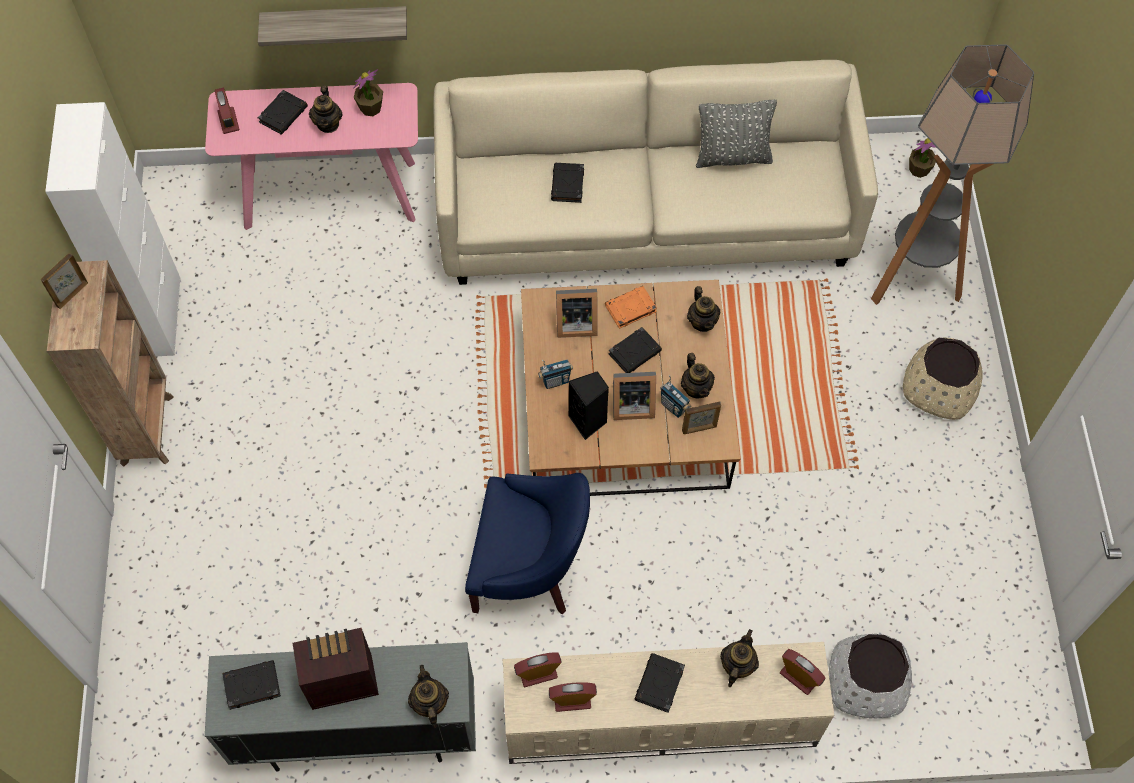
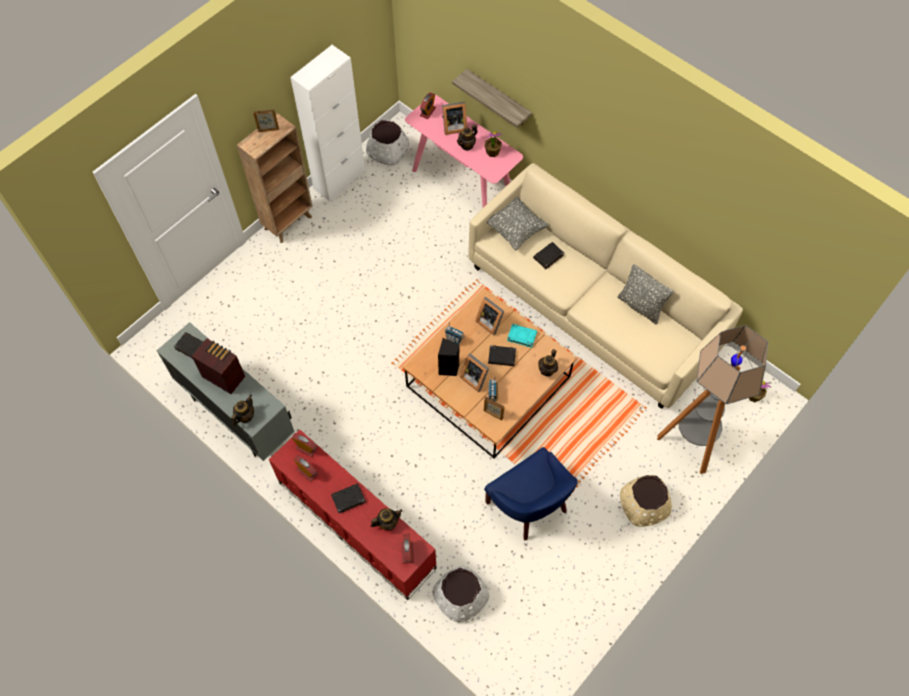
camera: 45 degrees right, 0 degrees up
(183, 228) = (388, 150): none -> white planter
(283, 114) = (453, 126): black book -> picture frame
(493, 185) = (515, 230): none -> grey pillow
(529, 567) = (373, 412): blue armchair -> blue armchair (530, 505)
(630, 309) = (521, 336): orange book -> turquoise book
(658, 721) = (354, 525): beige tv stand -> red tv stand
(696, 388) = (511, 396): teapot -> none

